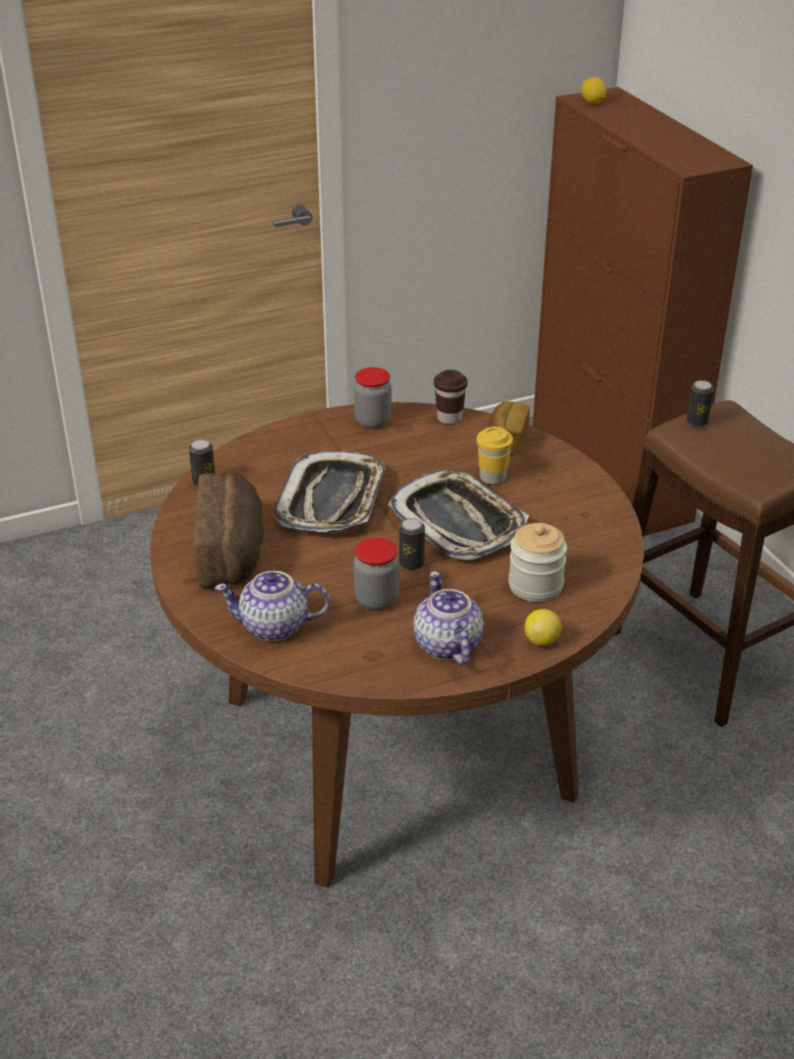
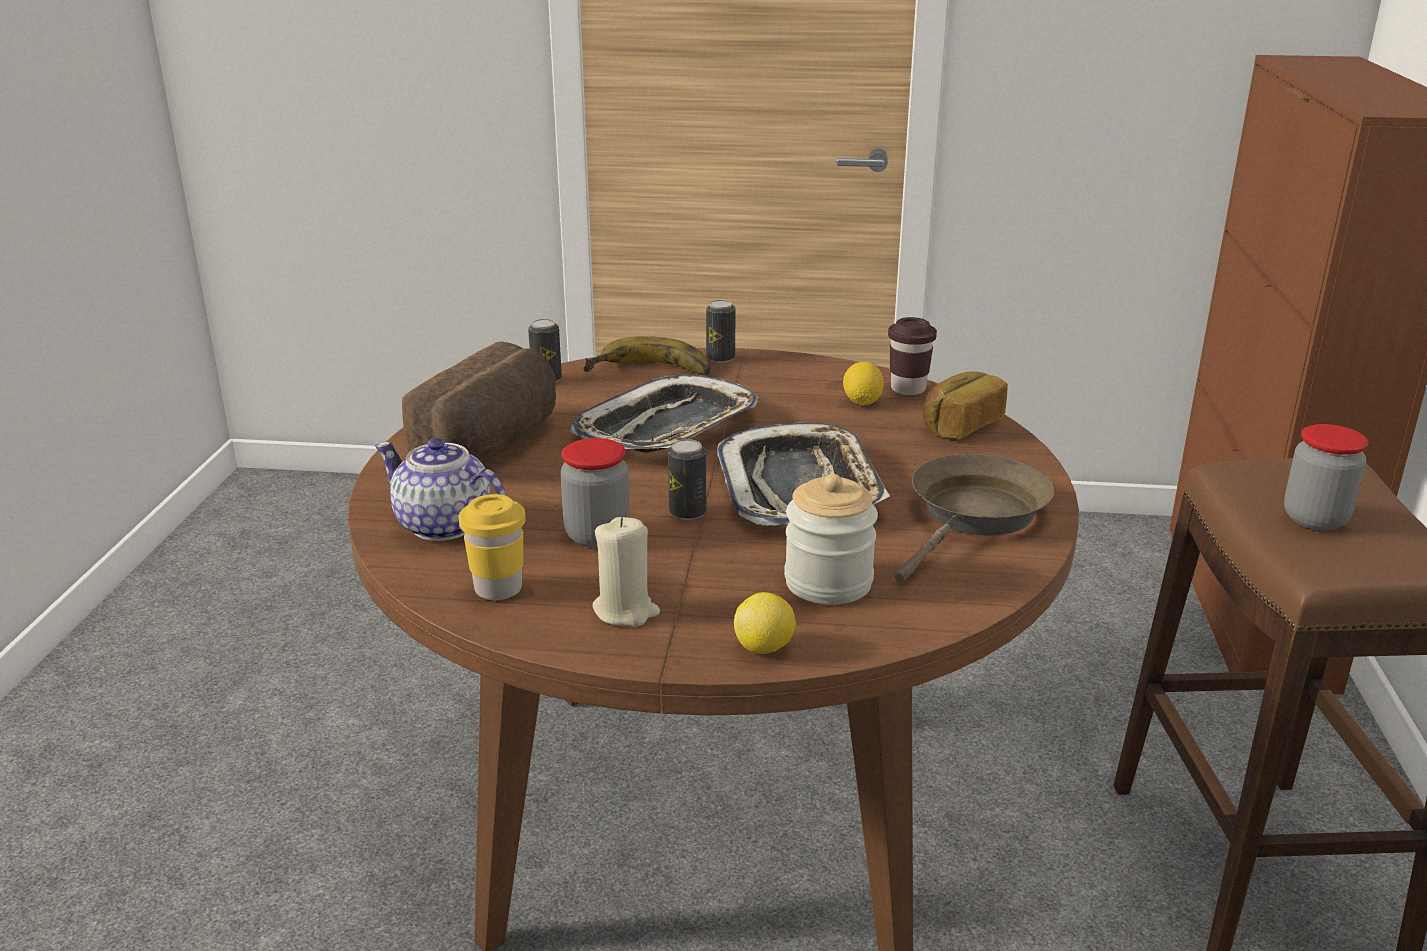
camera: 30 degrees right, 10 degrees down
(270, 455) = (649, 373): none -> banana
(373, 421) = (807, 371): jar -> jar (1315, 519)
(447, 645) = (625, 611): teapot -> beige candle
(492, 478) = (899, 456): yellow cup -> yellow cup (498, 589)
(571, 511) = (974, 517): none -> brown frying pan
(592, 103) = (1302, 61): lemon -> lemon (862, 402)
(697, 422) = (1277, 469): can -> can (720, 358)

